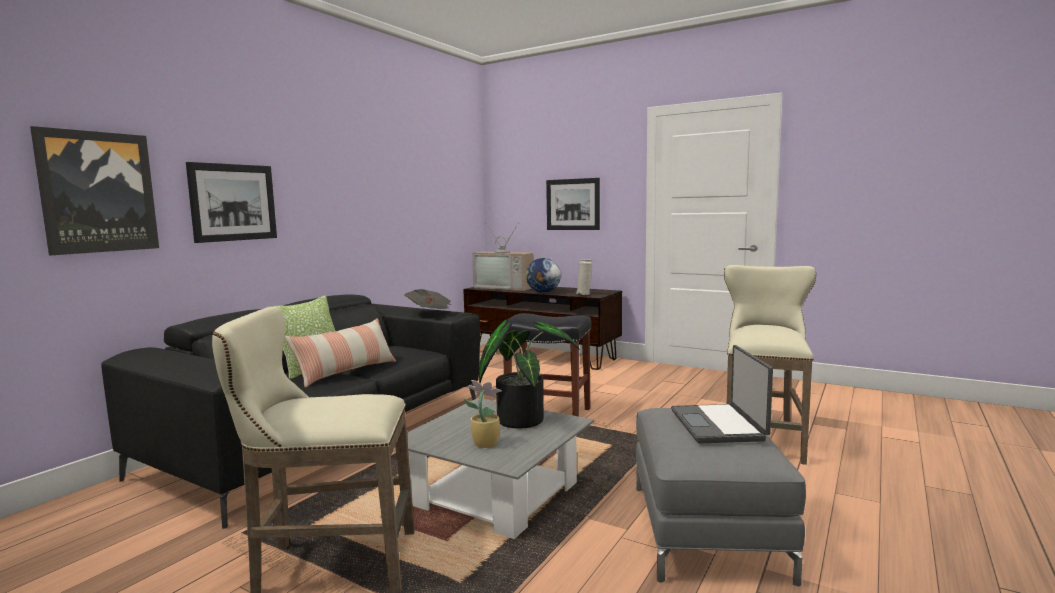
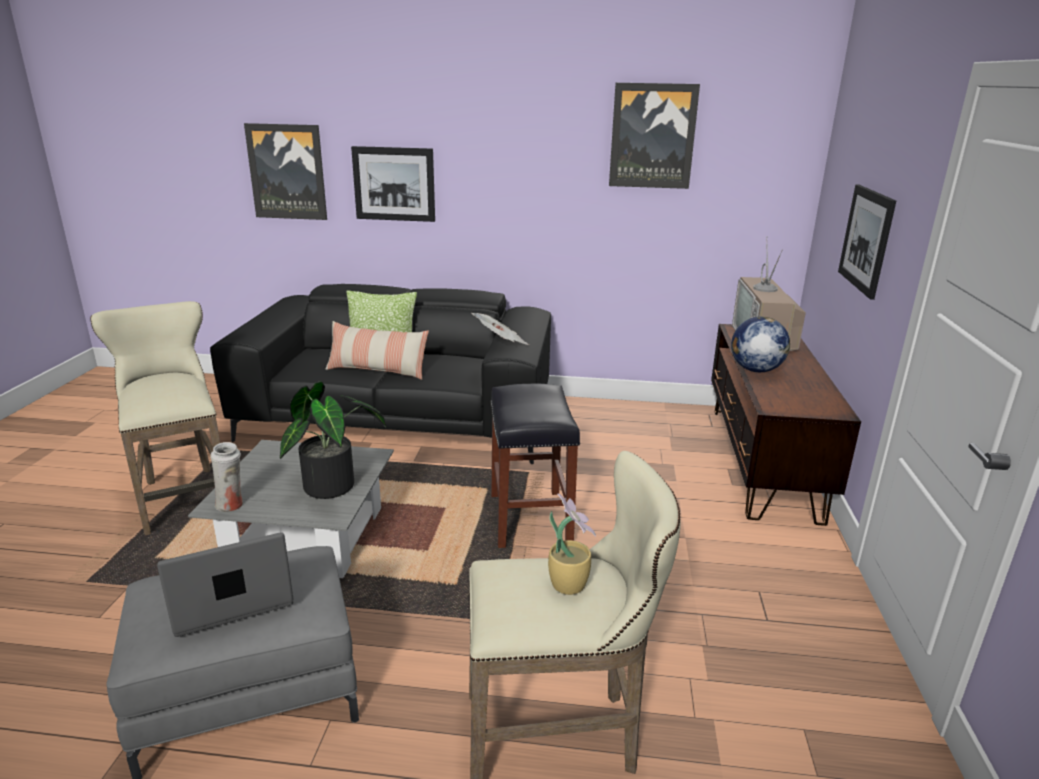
camera: 65 degrees right, 15 degrees up
(413, 161) = (652, 136): none -> picture
(484, 443) = (263, 482): potted plant -> potted plant (568, 583)
(584, 294) = (776, 399): white vase -> white vase (232, 506)

